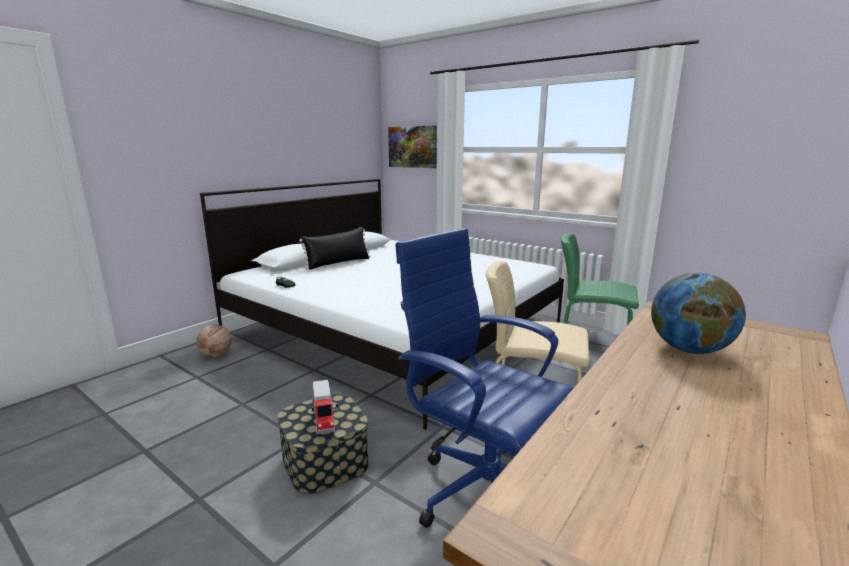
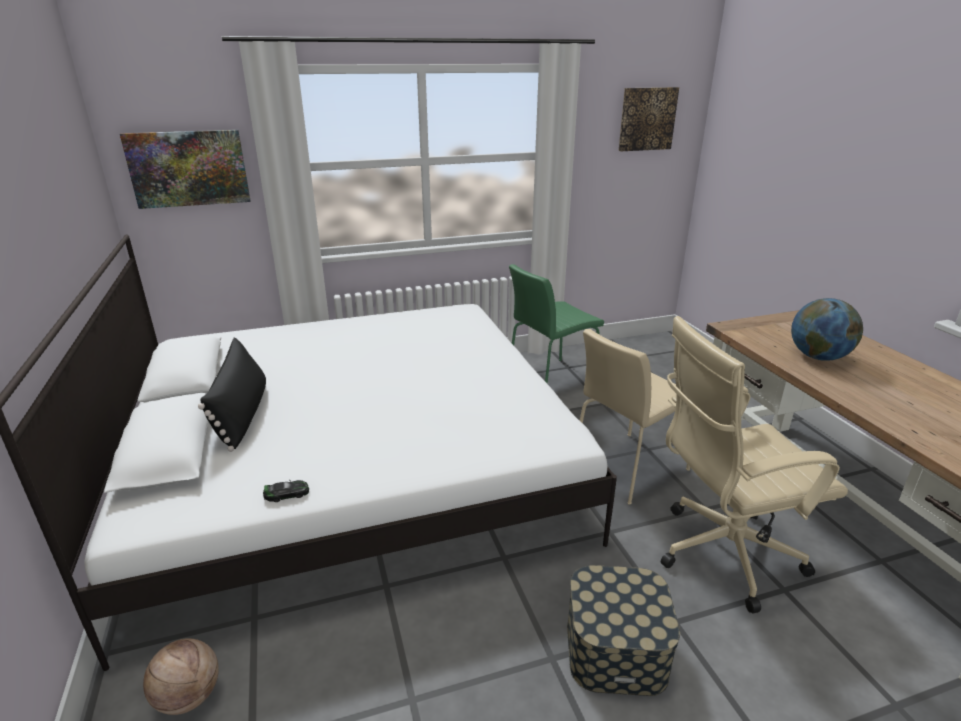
camera: 55 degrees left, 10 degrees up
(325, 421) = (633, 604): toy truck -> none
(481, 490) = (721, 554): blue office chair -> beige office chair
(780, 116) = (647, 119): none -> picture

